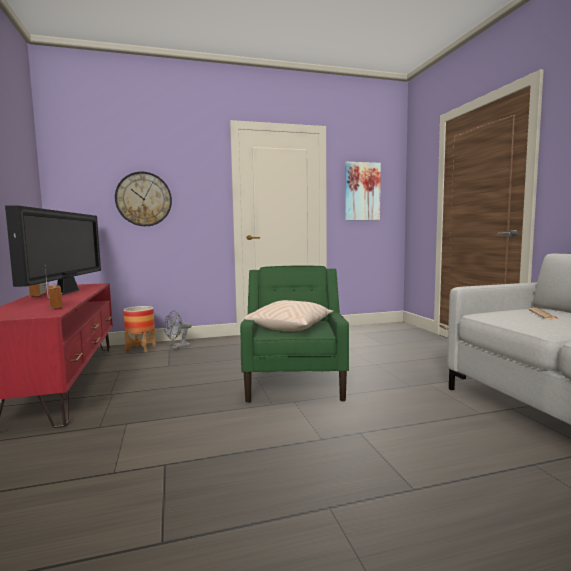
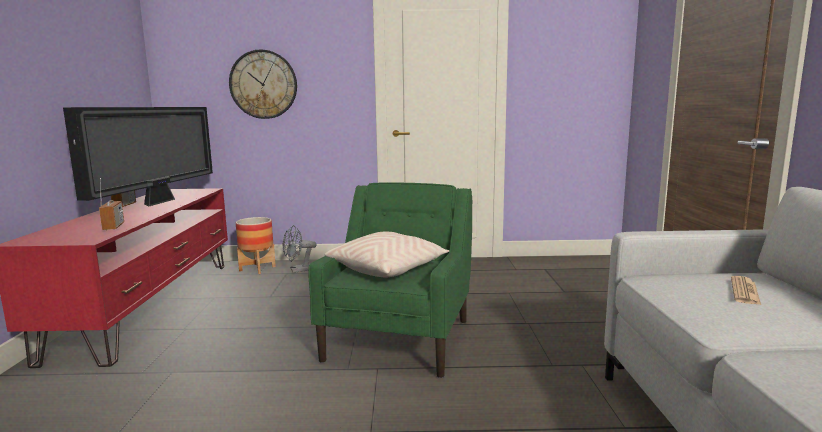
camera: 15 degrees right, 5 degrees up
(362, 191) = (562, 66): picture -> none

